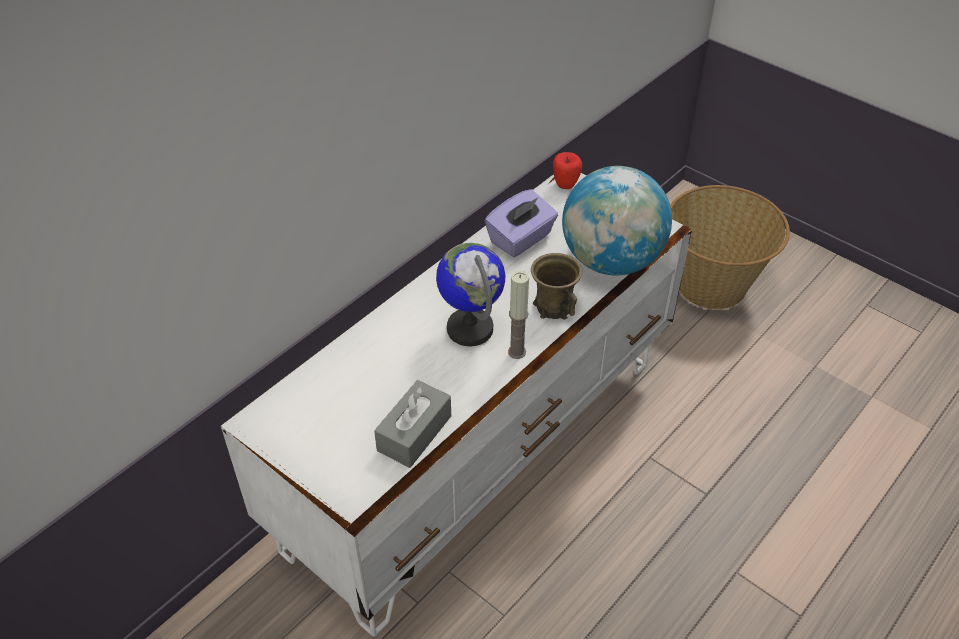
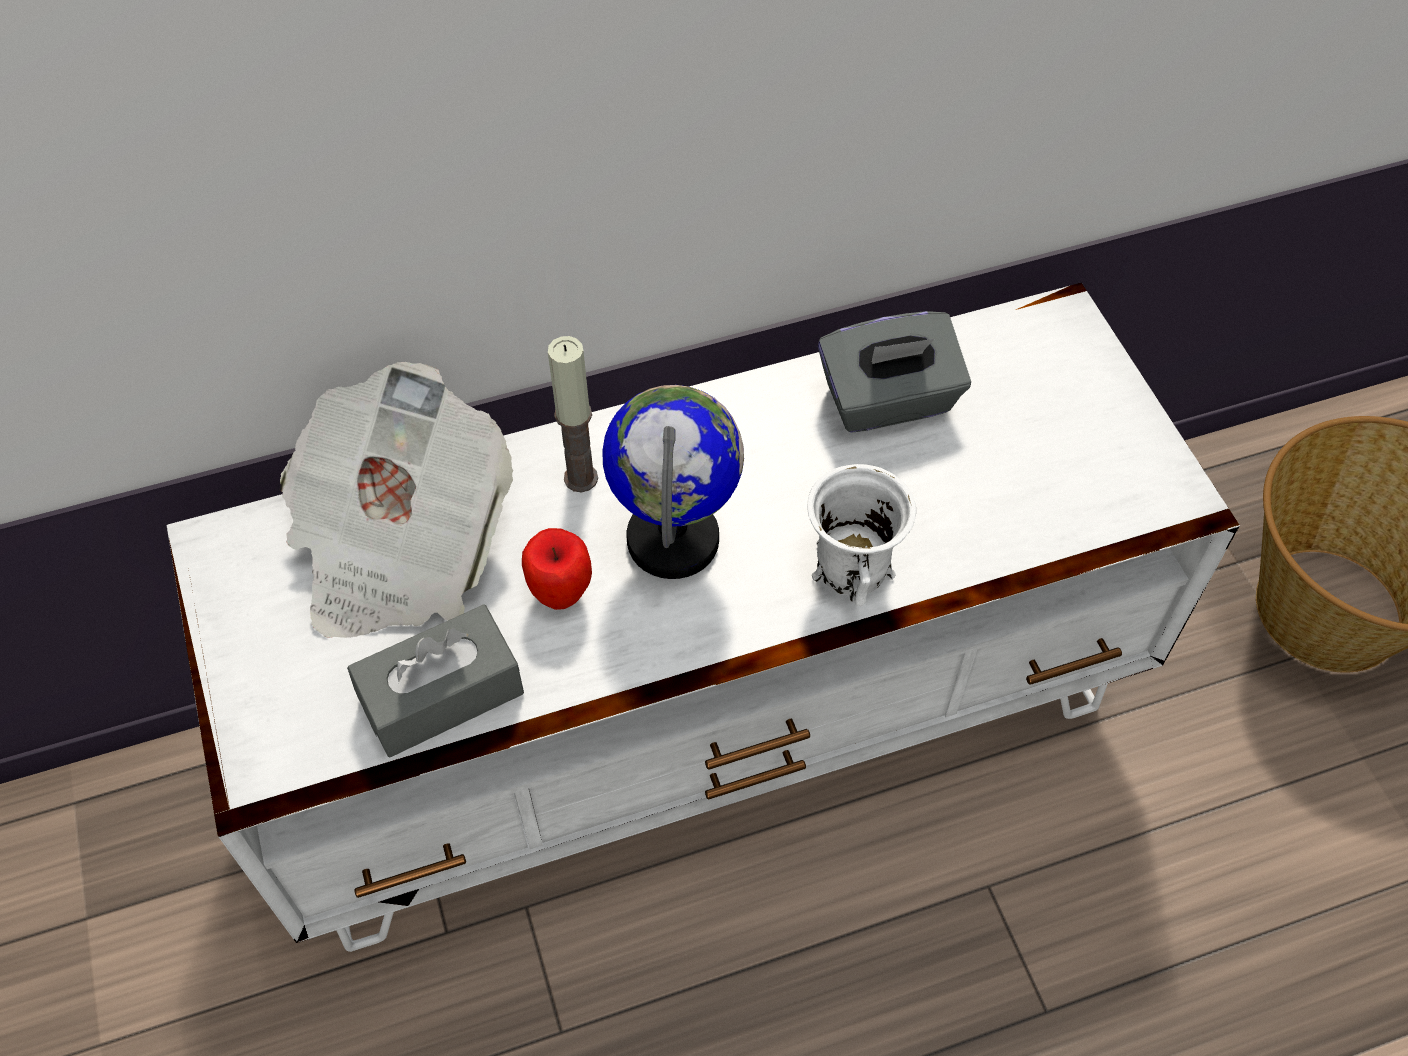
camera: 30 degrees right, 10 degrees up
(345, 383) = (399, 543): none -> newspaper
(517, 352) = (722, 625): candle -> candle (581, 478)
(521, 239) = (888, 401): purple tissue box -> grey tissue box
(554, 306) = (853, 566): brown mug -> white mug
(565, 185) = (1051, 324): apple -> apple (561, 594)
(611, 261) = (1028, 522): globe -> none

